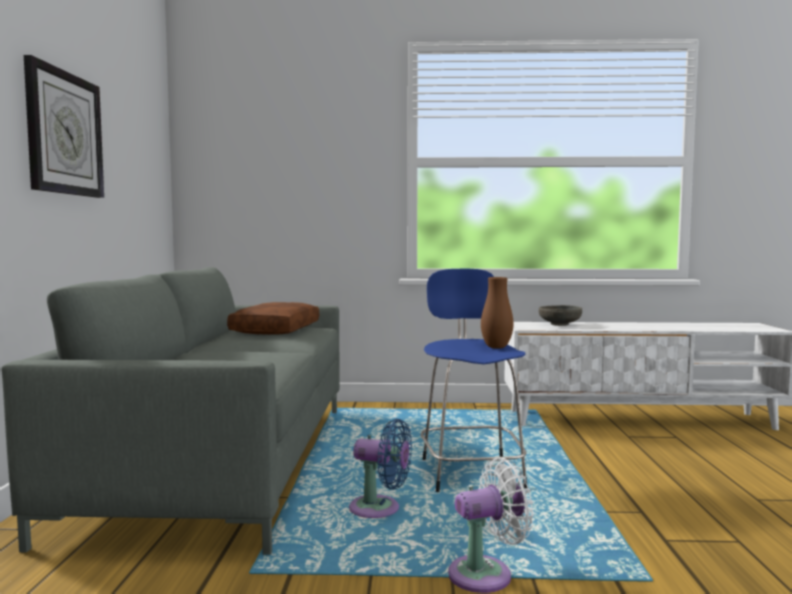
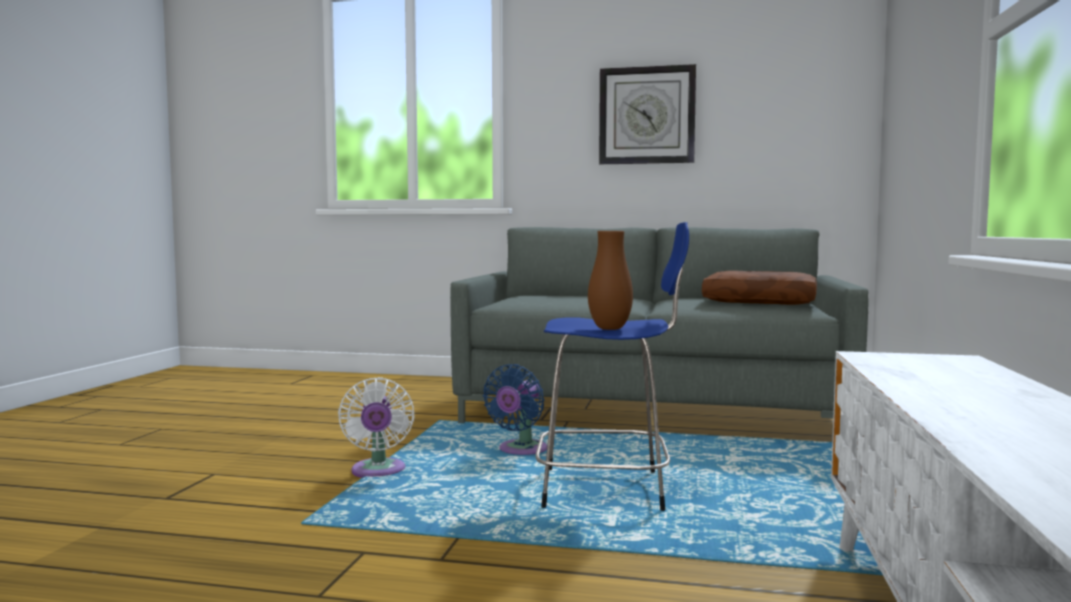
camera: 100 degrees right, 0 degrees up
(560, 324) = (964, 373): grey bowl -> none

